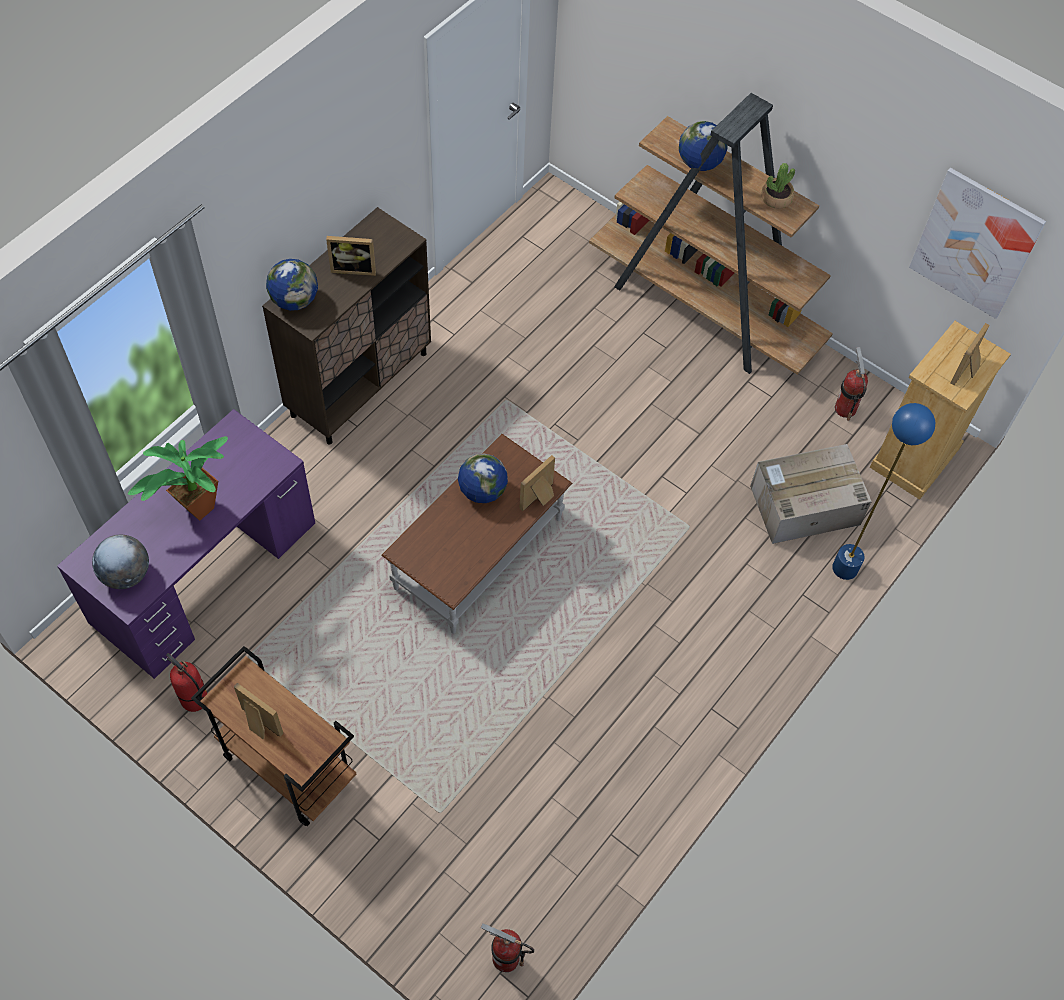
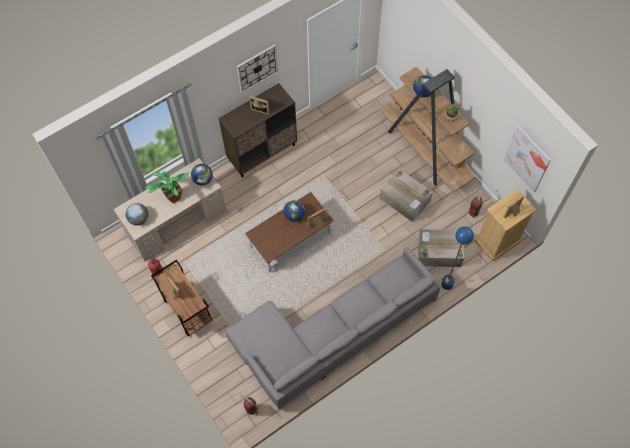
camera: 20 degrees right, 5 degrees up
(205, 572) = (176, 221): purple desk -> beige desk
(294, 300) = (232, 119): globe -> globe (203, 179)
(333, 168) = (257, 68): none -> wall clock
(631, 736) = (330, 333): none -> grey sofa
(698, 415) = (405, 200): none -> cardboard box

